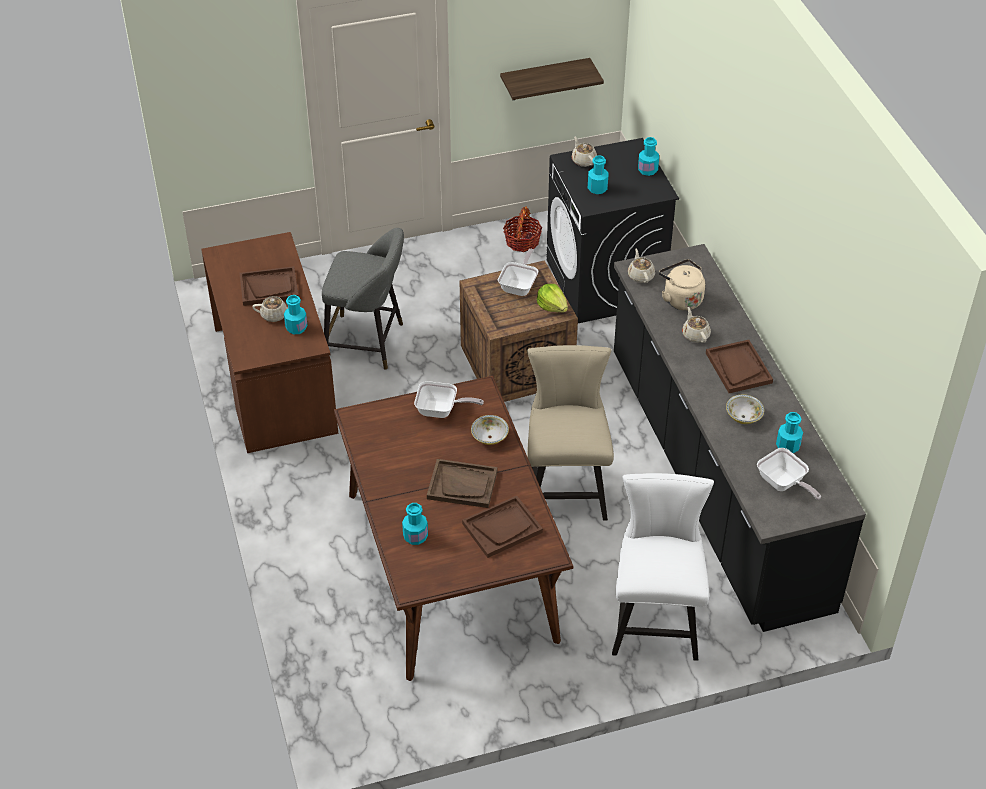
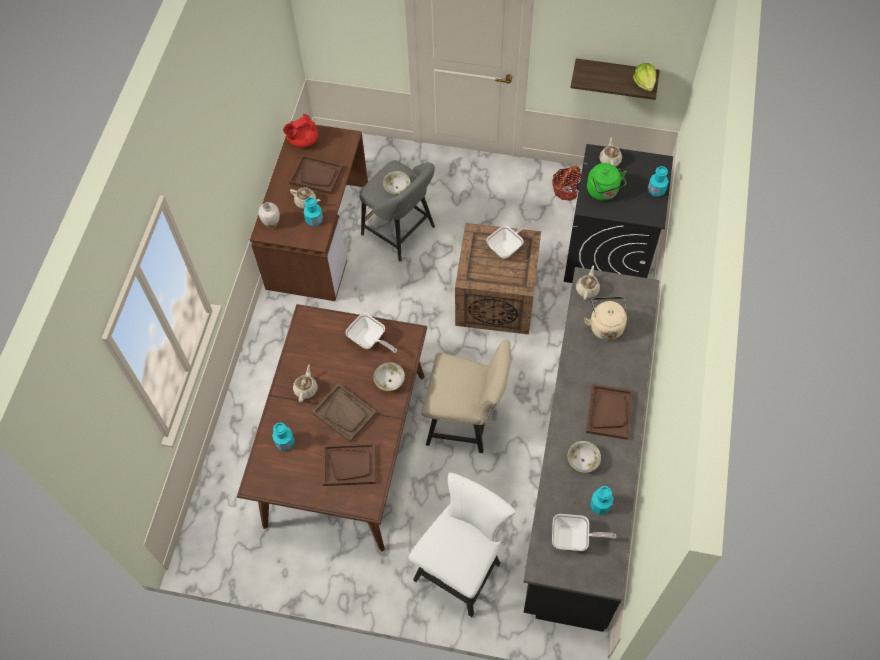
camera: 30 degrees right, 15 degrees up
(229, 262) = (302, 141): none -> red teapot
(249, 347) = (271, 223): none -> white vase
(363, 273) = (397, 188): none -> bowl
(552, 306) = (520, 277): lettuce -> lettuce (644, 83)
(565, 488) = (466, 423): beige chair -> beige chair turned 75 degrees clockwise
(597, 188) = (603, 192): turquoise bottle -> green kettle
(695, 335) = (595, 365): beige teapot -> beige teapot (306, 389)
(783, 484) = (574, 538): frying pan -> frying pan turned 75 degrees counterclockwise

